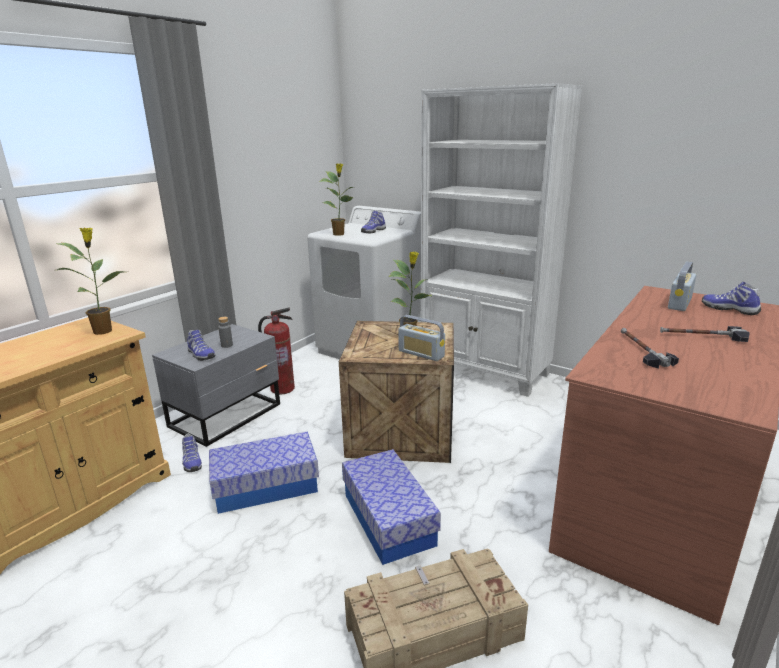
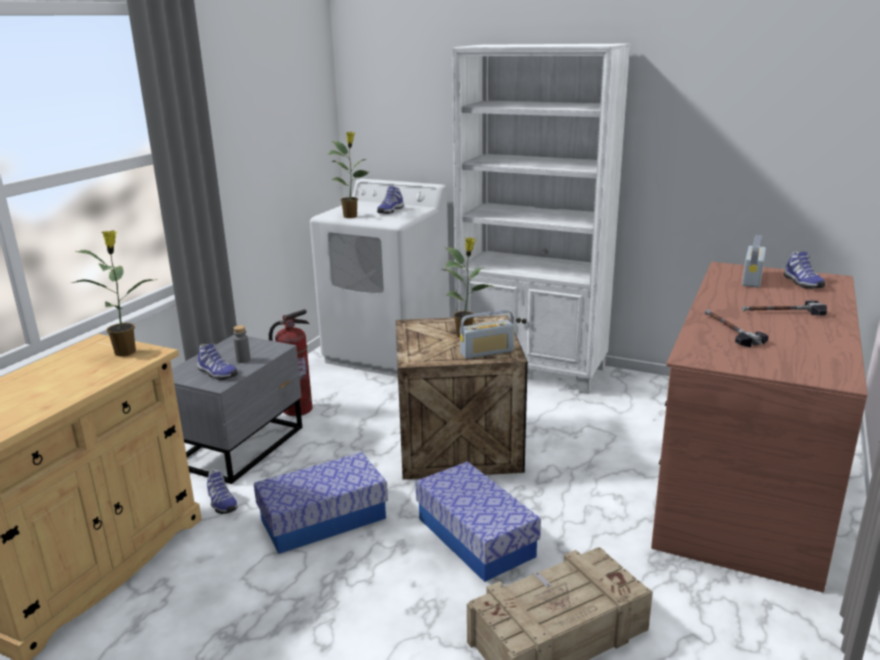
camera: 10 degrees left, 0 degrees up
(421, 353) = (487, 352): radio -> radio turned 45 degrees counterclockwise
(729, 309) = (801, 283): shoe -> shoe turned 135 degrees counterclockwise

